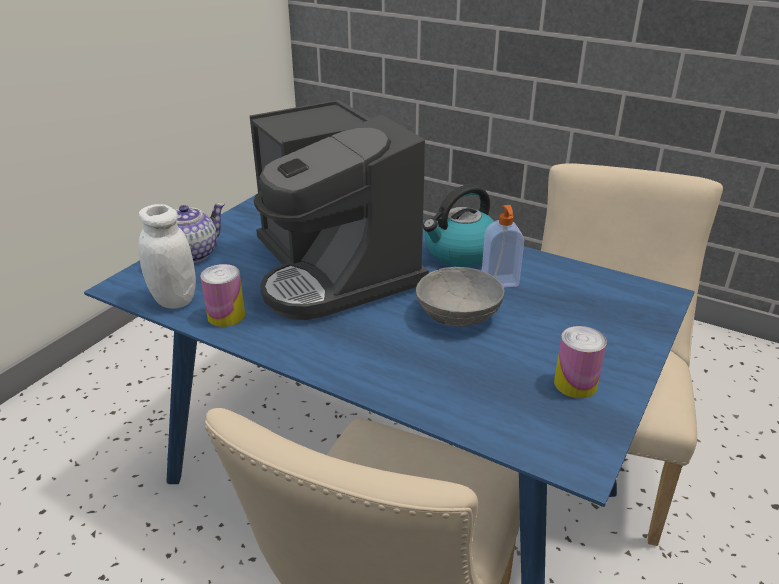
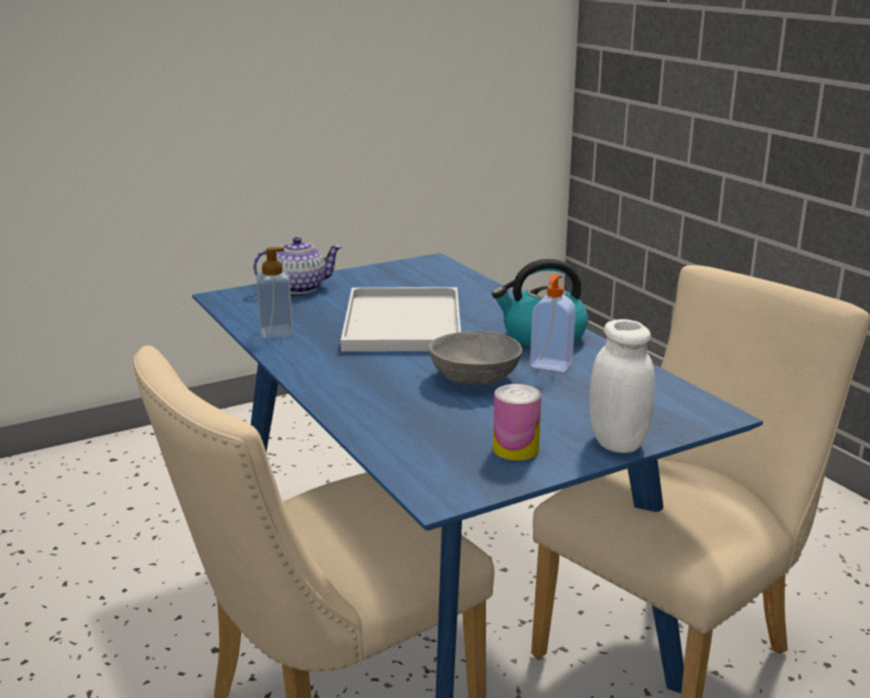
camera: 30 degrees right, 10 degrees down
(174, 299) = (250, 313): white jar -> white jar (617, 442)
(226, 316) = (276, 332): can -> soap dispenser
(334, 270) = (404, 323): coffee machine -> white tray

